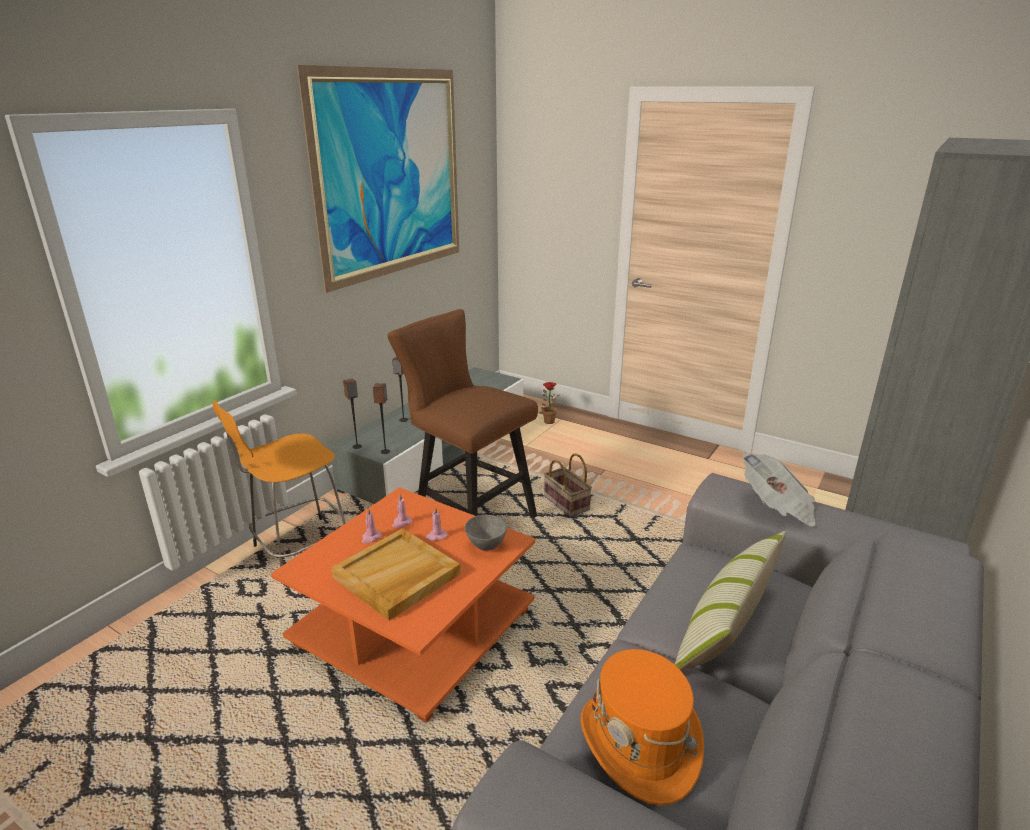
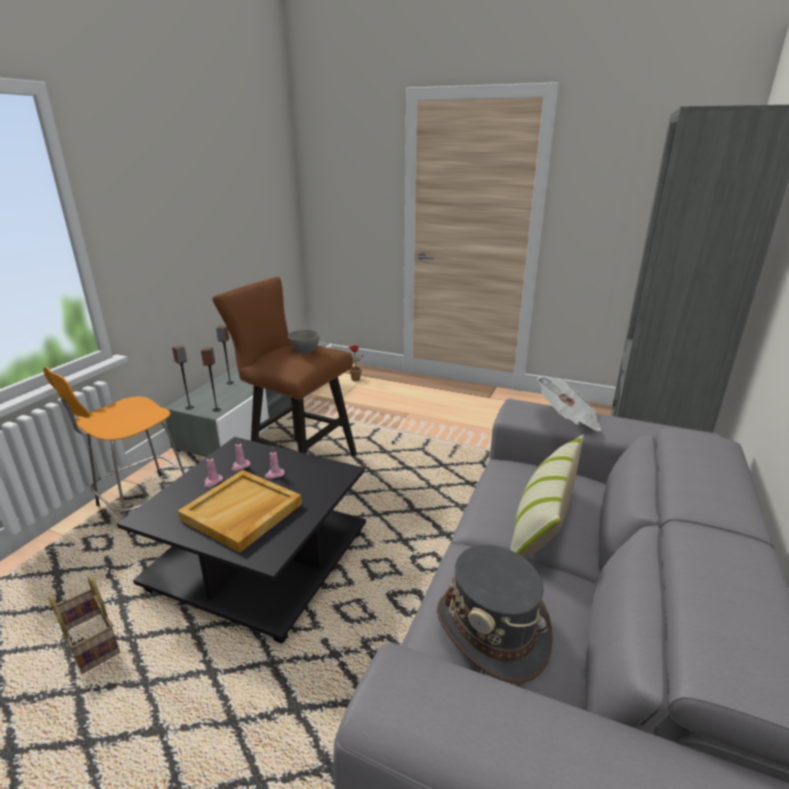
camera: 10 degrees left, 0 degrees up
(391, 175) = (203, 161): picture -> none
(414, 630) = (260, 563): orange coffee table -> black coffee table
(485, 546) = (321, 478): grey bowl -> grey bowl (304, 351)
(565, 503) = (379, 442): basket -> basket (89, 643)
(640, 743) = (492, 630): orange hat -> grey hat

